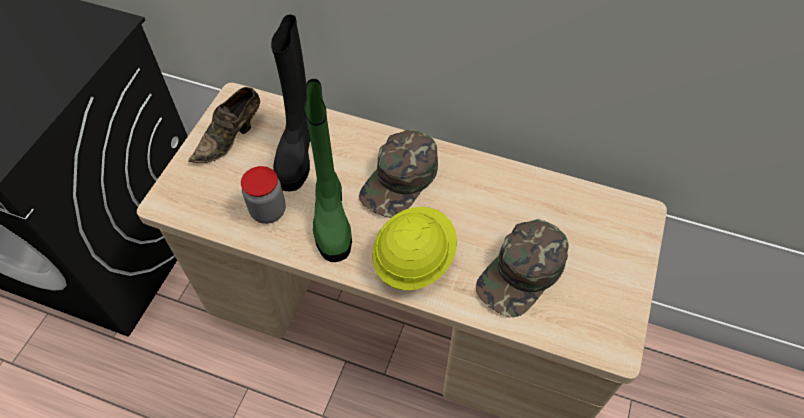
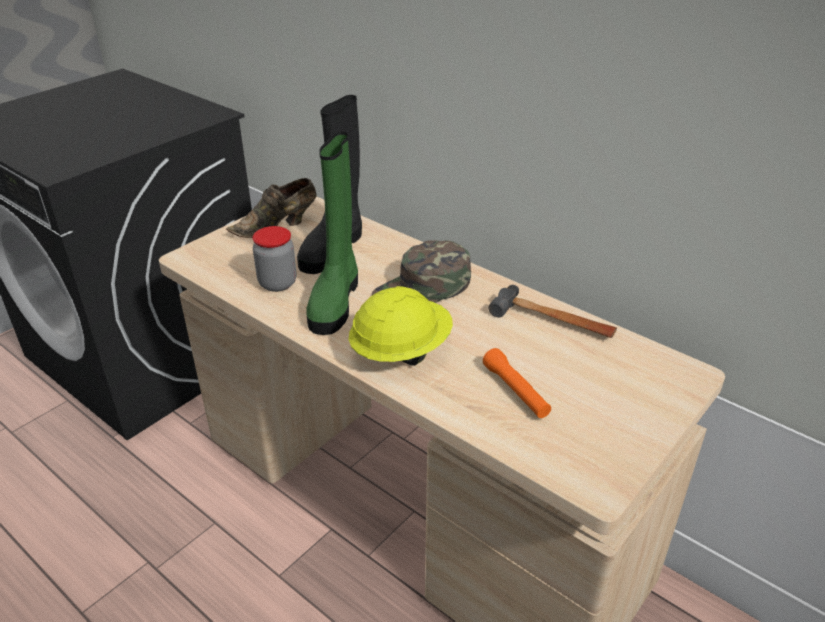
camera: 20 degrees right, 20 degrees down
(520, 187) = (552, 321): none -> hammer
(522, 273) = (516, 391): green cap -> orange flashlight

